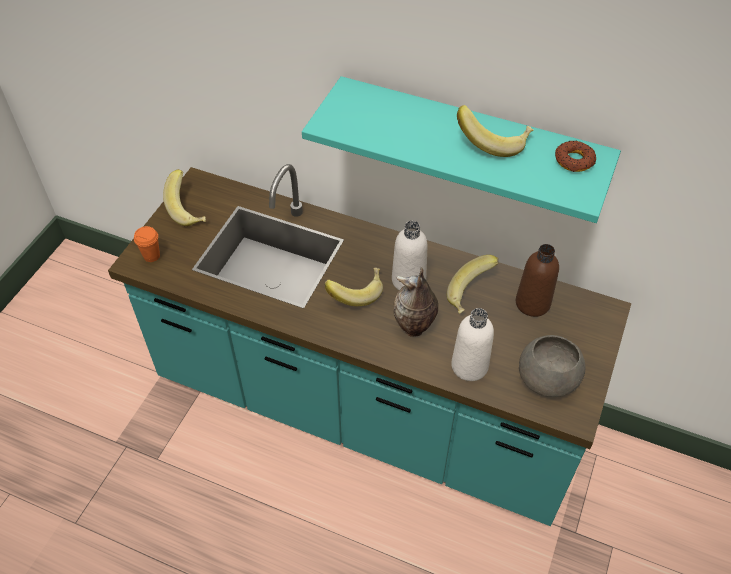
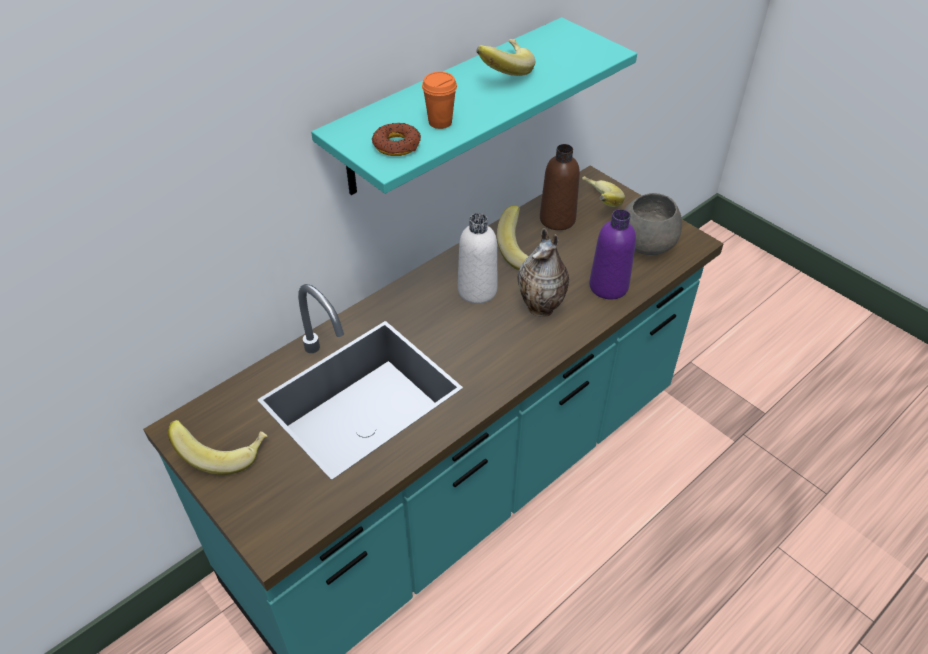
camera: 65 degrees left, 5 degrees down
(151, 256) = (275, 519): orange cup -> orange cup (440, 122)
(355, 293) = (468, 336): banana -> banana (597, 204)
(469, 366) = (608, 286): white bottle -> purple bottle
(574, 160) = (559, 41): donut -> donut (397, 145)

